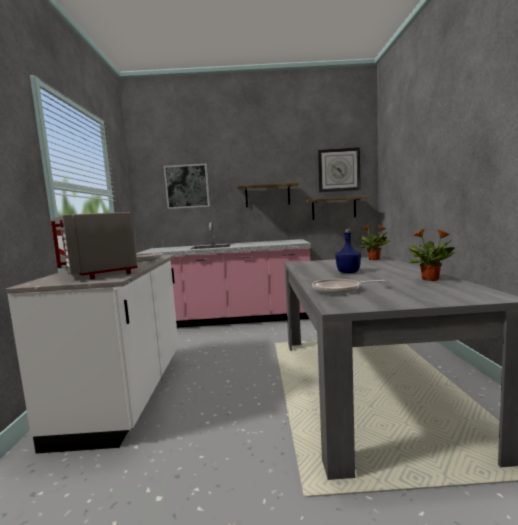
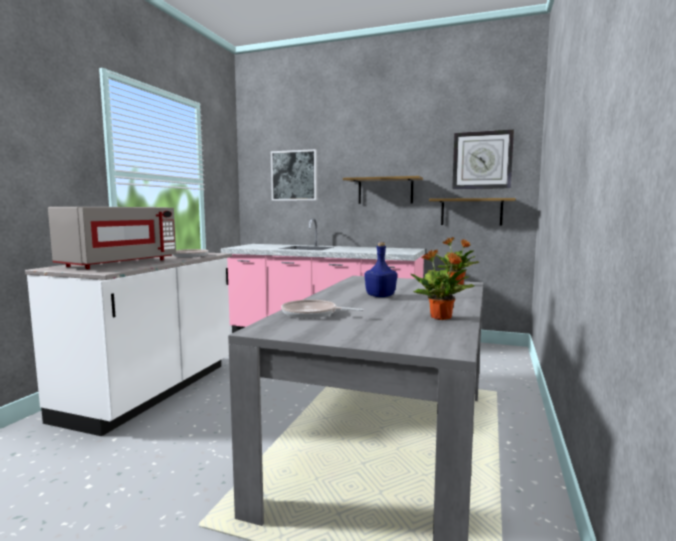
camera: 20 degrees right, 0 degrees up
(96, 272) = (118, 263): grey microwave -> grey microwave turned 135 degrees counterclockwise

